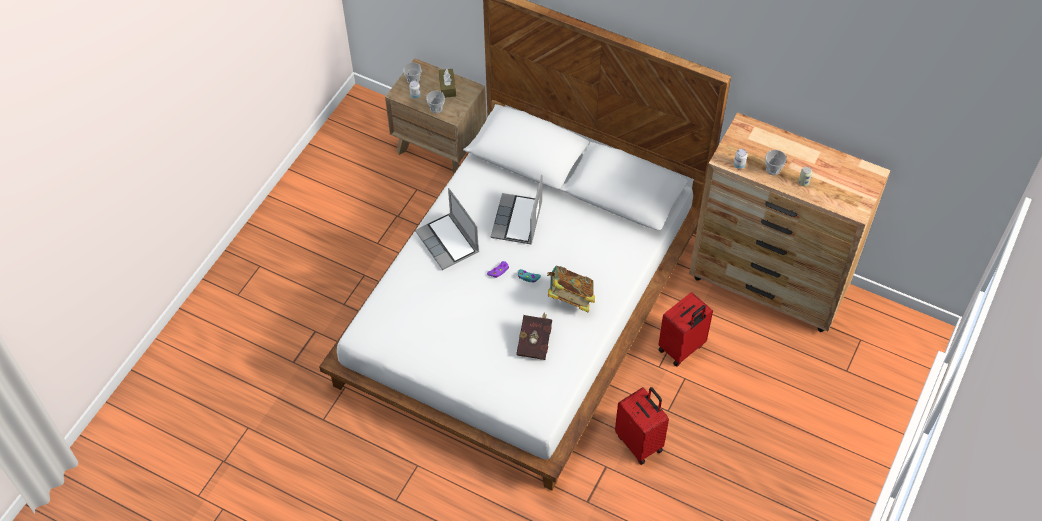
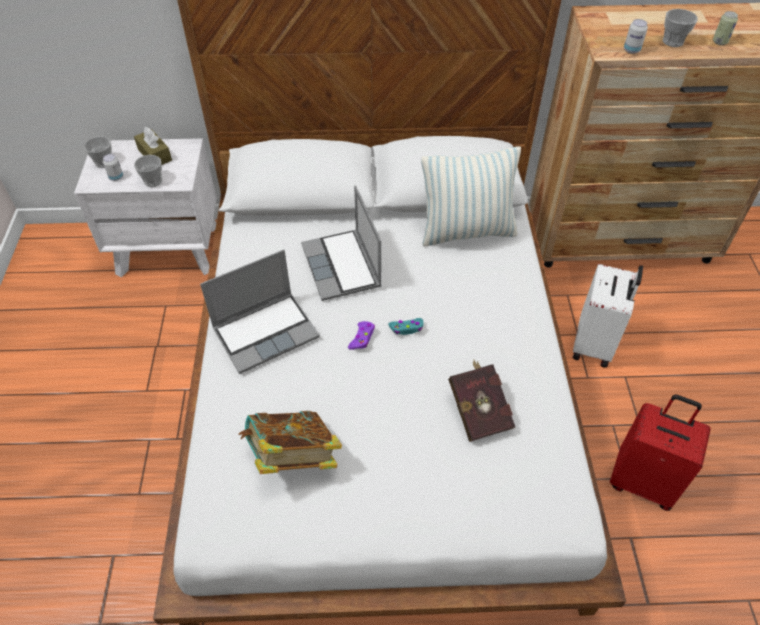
camera: 30 degrees left, 5 degrees down
(440, 146) = (169, 249): brown nightstand -> white nightstand
(448, 242) = (266, 332): laptop -> laptop turned 60 degrees counterclockwise
(570, 298) = (479, 330): book -> book (292, 457)
(612, 231) = (467, 232): none -> pillow
(682, 348) = (594, 345): red suitcase -> white suitcase

